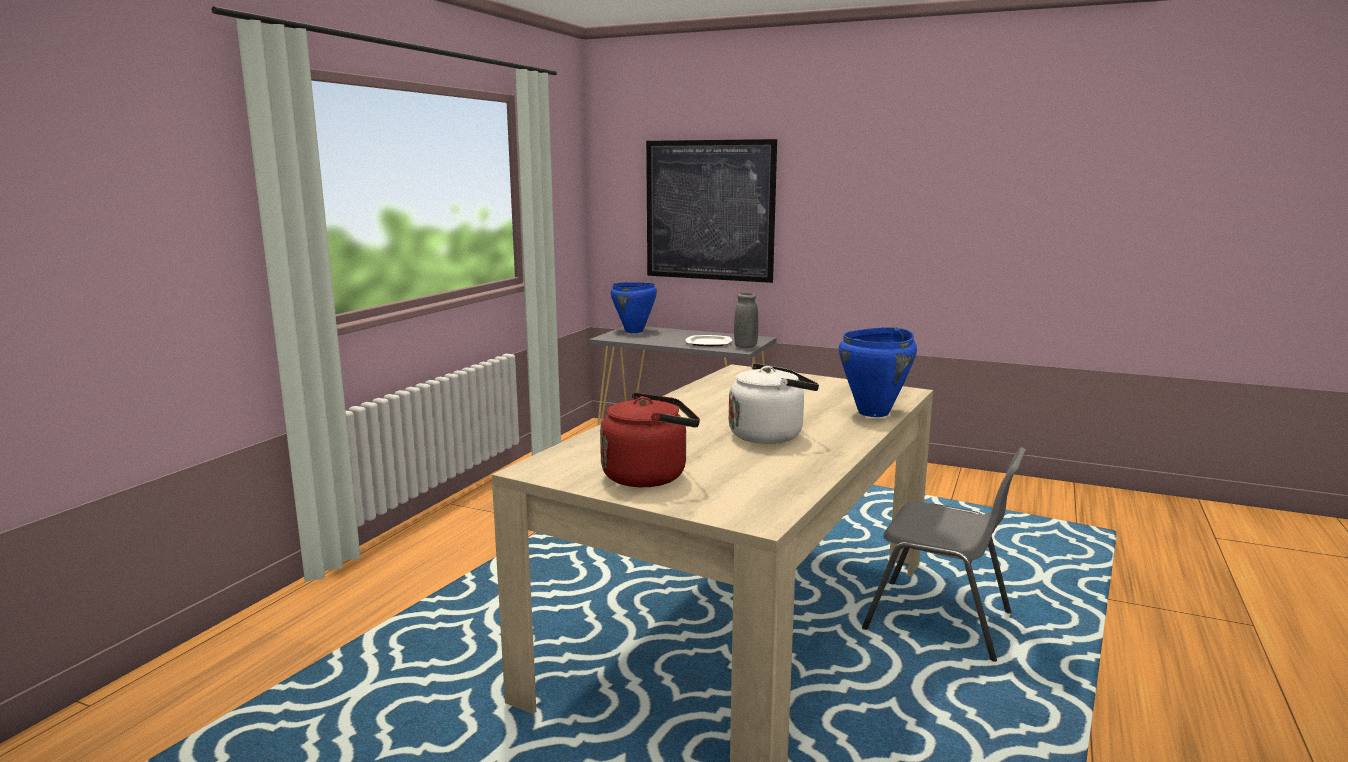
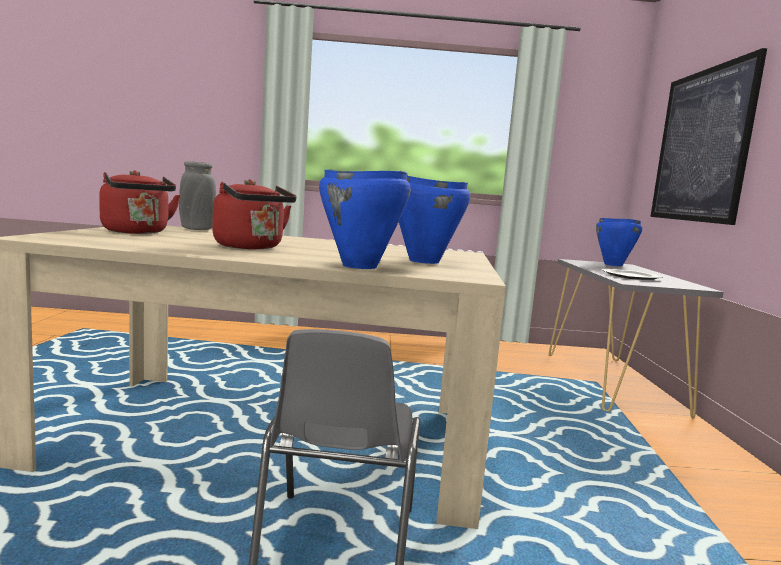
camera: 65 degrees right, 5 degrees down
(745, 346) = (648, 283): grey vase -> grey vase (197, 229)
(769, 435) = (251, 247): white kettle -> red kettle
(820, 391) = (423, 261): none -> blue cooking pot

